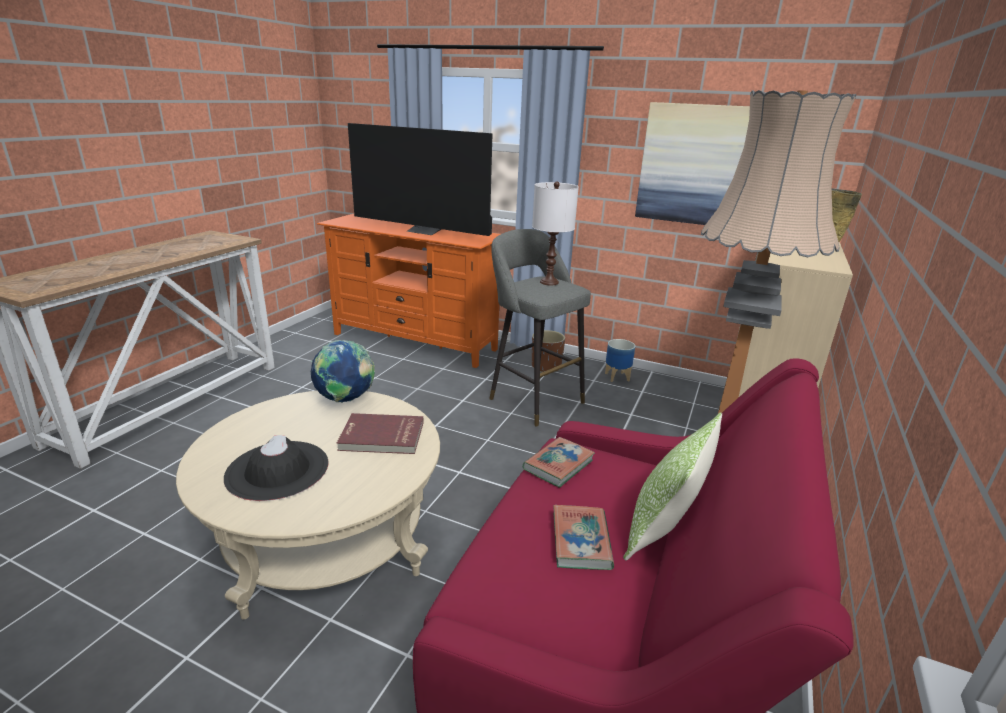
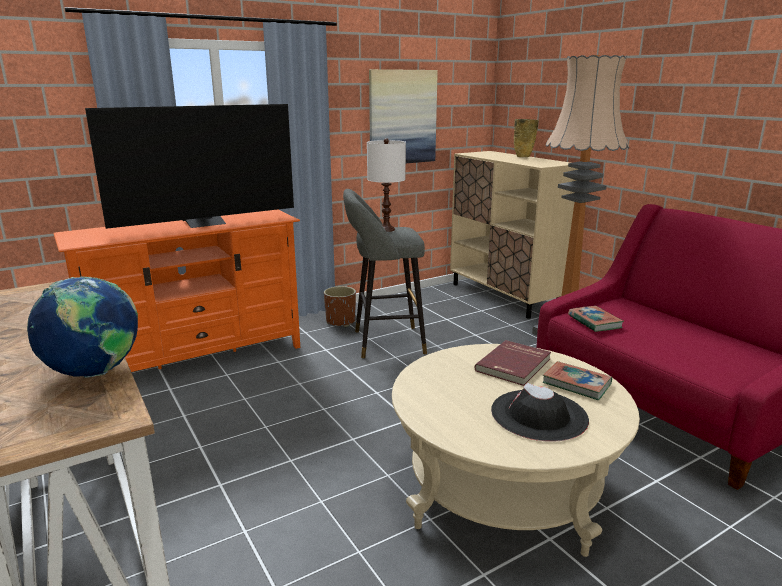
camera: 55 degrees left, 5 degrees down
(345, 400) = (432, 367): globe -> globe (95, 373)
(581, 541) = (679, 337): book -> book (576, 384)
(617, 377) = (391, 305): planter -> none
(663, 529) = (674, 317): pillow -> none

